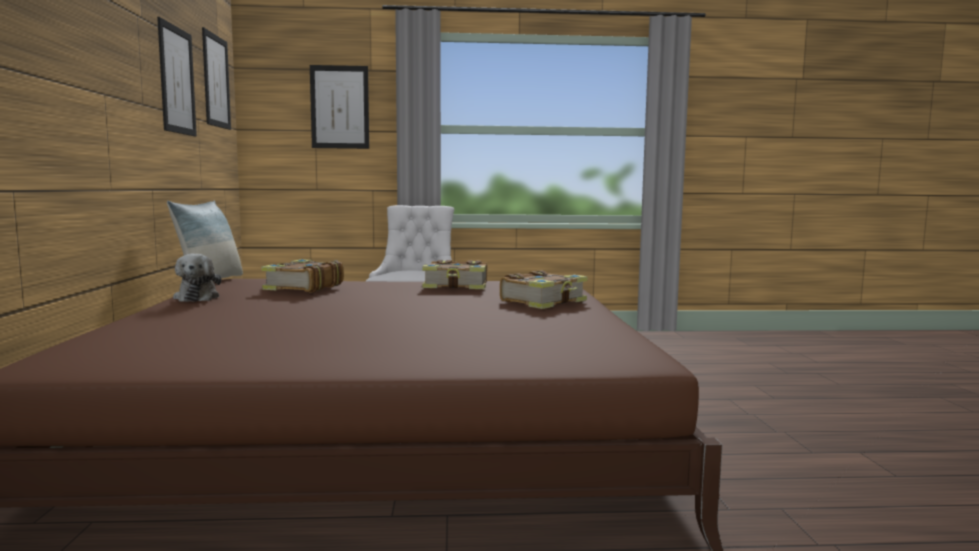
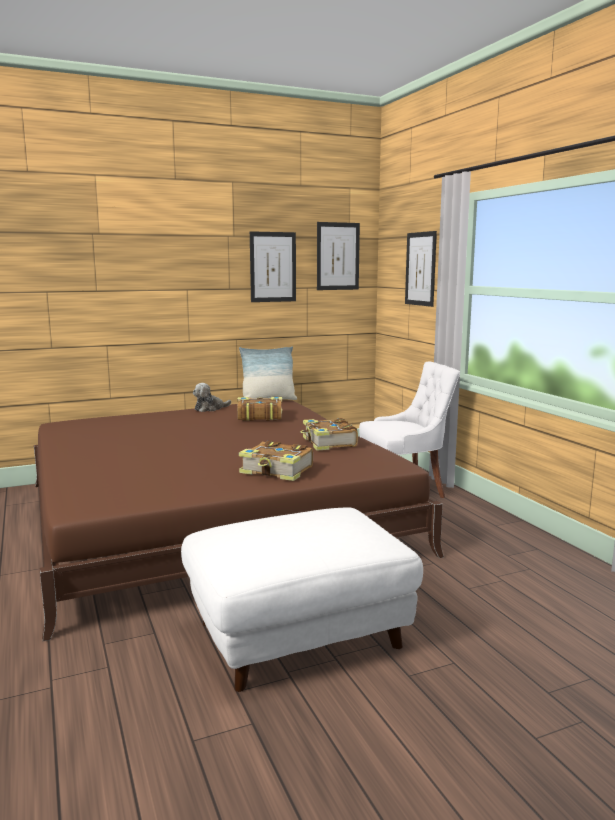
camera: 70 degrees right, 5 degrees up
(711, 420) = (299, 634): none -> white ottoman

